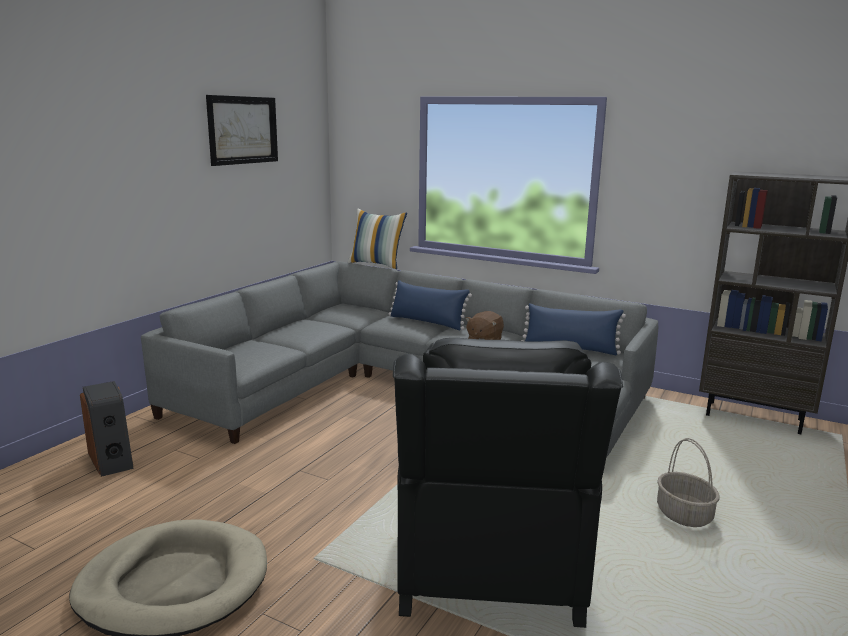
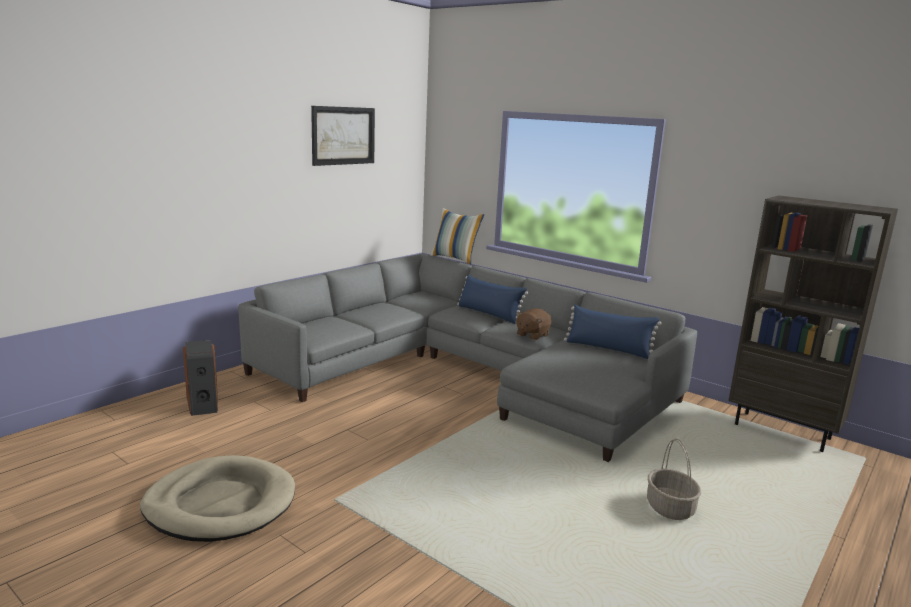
camera: 10 degrees right, 0 degrees up
(490, 567) = (476, 527): black armchair -> none

